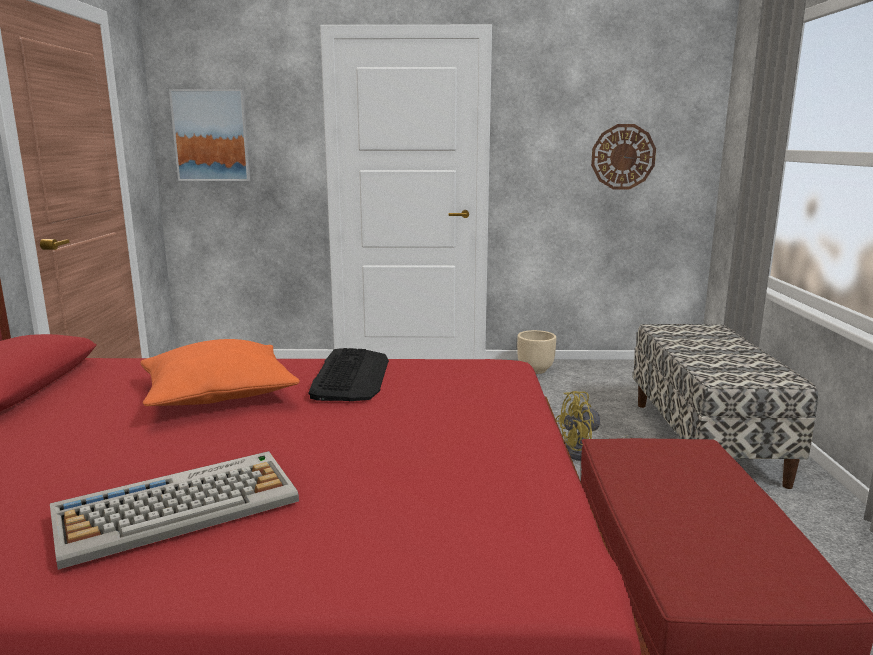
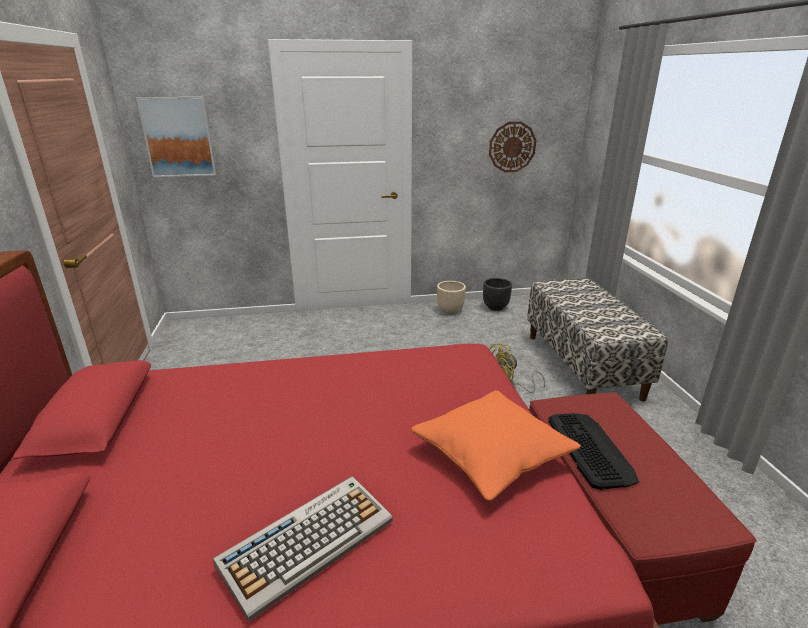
camera: 10 degrees left, 10 degrees up
(218, 395) = (274, 408): orange pillow -> orange pillow (491, 455)
(351, 376) = (366, 375): keyboard -> keyboard (589, 449)
(599, 371) = (495, 308): none -> black planter

